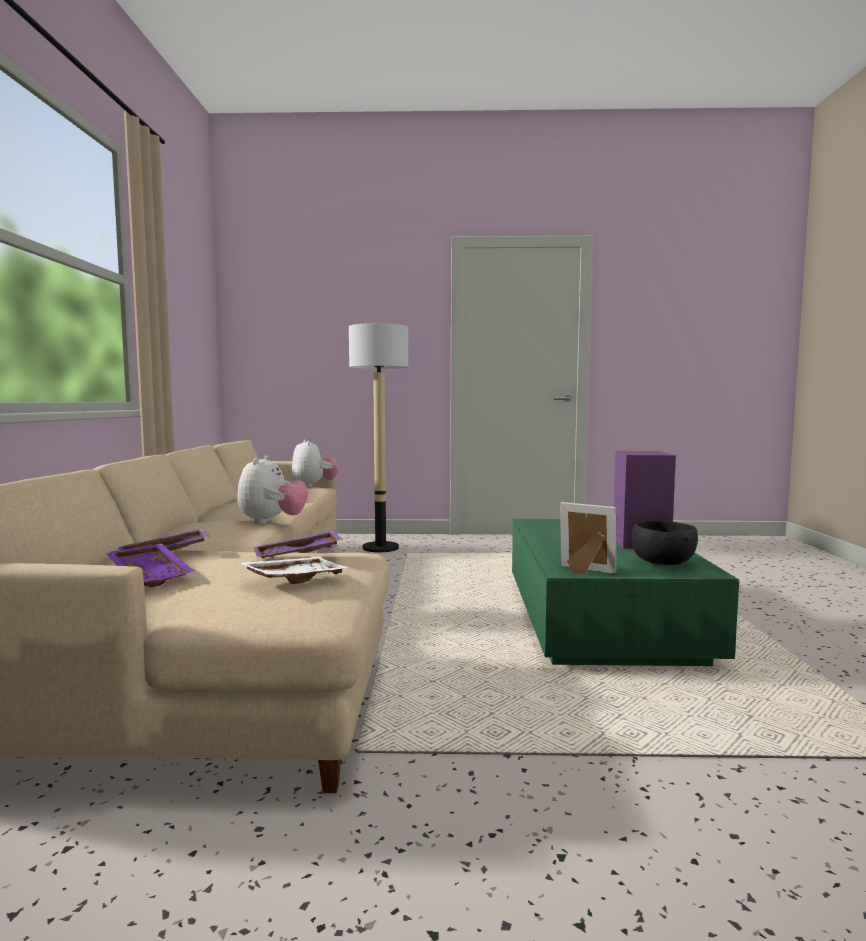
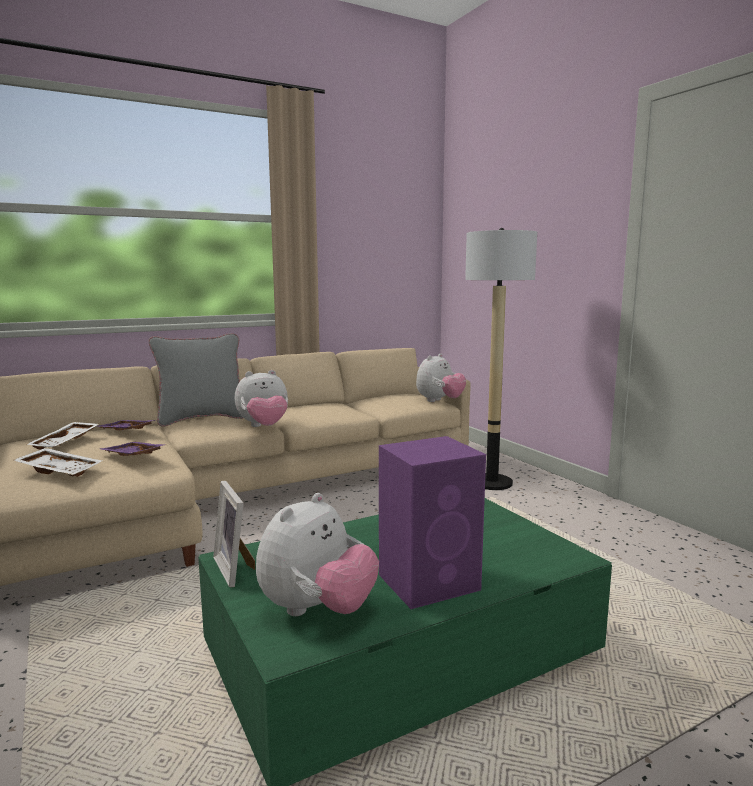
camera: 60 degrees right, 5 degrees up
(152, 575) = (66, 442): purple tray -> white tray
(184, 531) = (202, 419): none -> grey pillow
(585, 571) = (236, 568): picture frame -> picture frame turned 150 degrees clockwise
(662, 563) = (317, 610): black bowl -> plush toy

